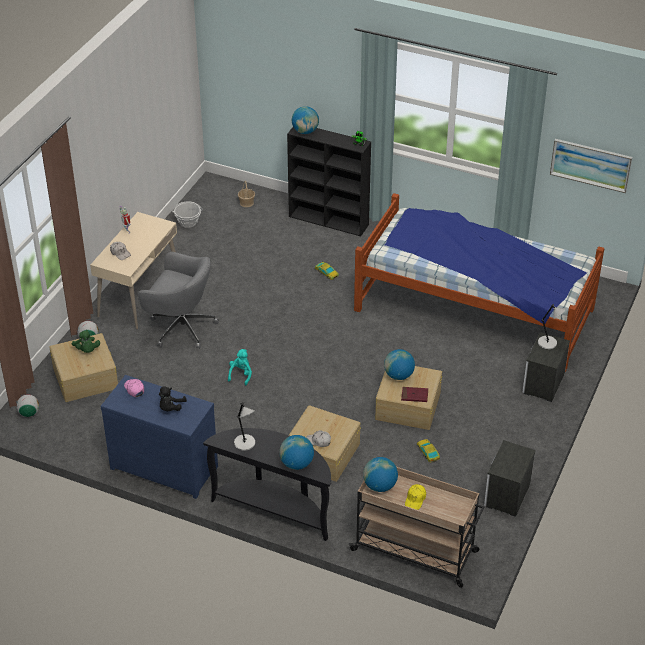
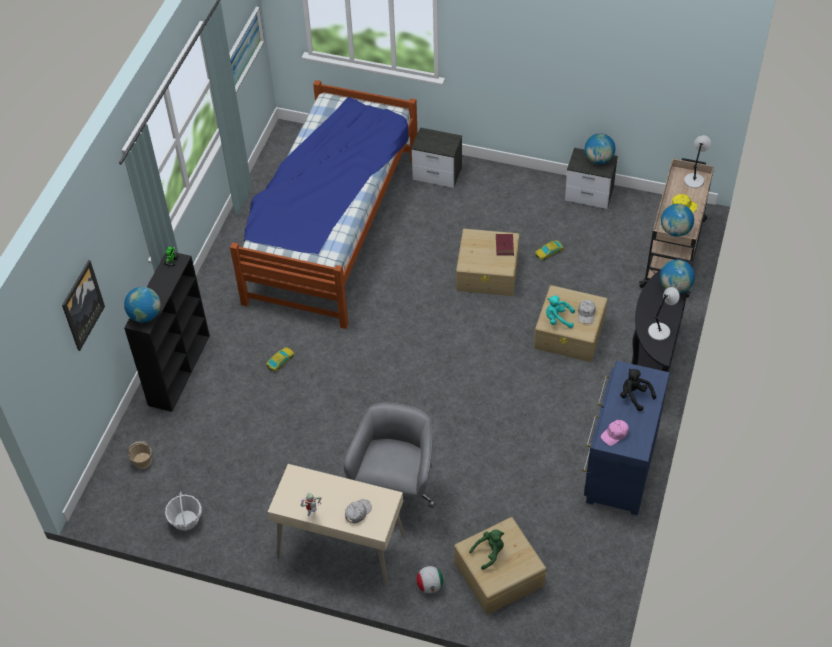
camera: 95 degrees left, 10 degrees up
(29, 413) = (571, 620): football -> none
(170, 408) = (634, 396): black plush toy -> black plush toy turned 150 degrees counterclockwise
(241, 374) = (467, 418): turquoise plush toy -> turquoise plush toy (558, 319)
(284, 72) = (82, 305): none -> picture
(398, 375) = (478, 260): globe -> globe (598, 159)
(548, 343) = (427, 141): grey table lamp -> grey table lamp (694, 180)

